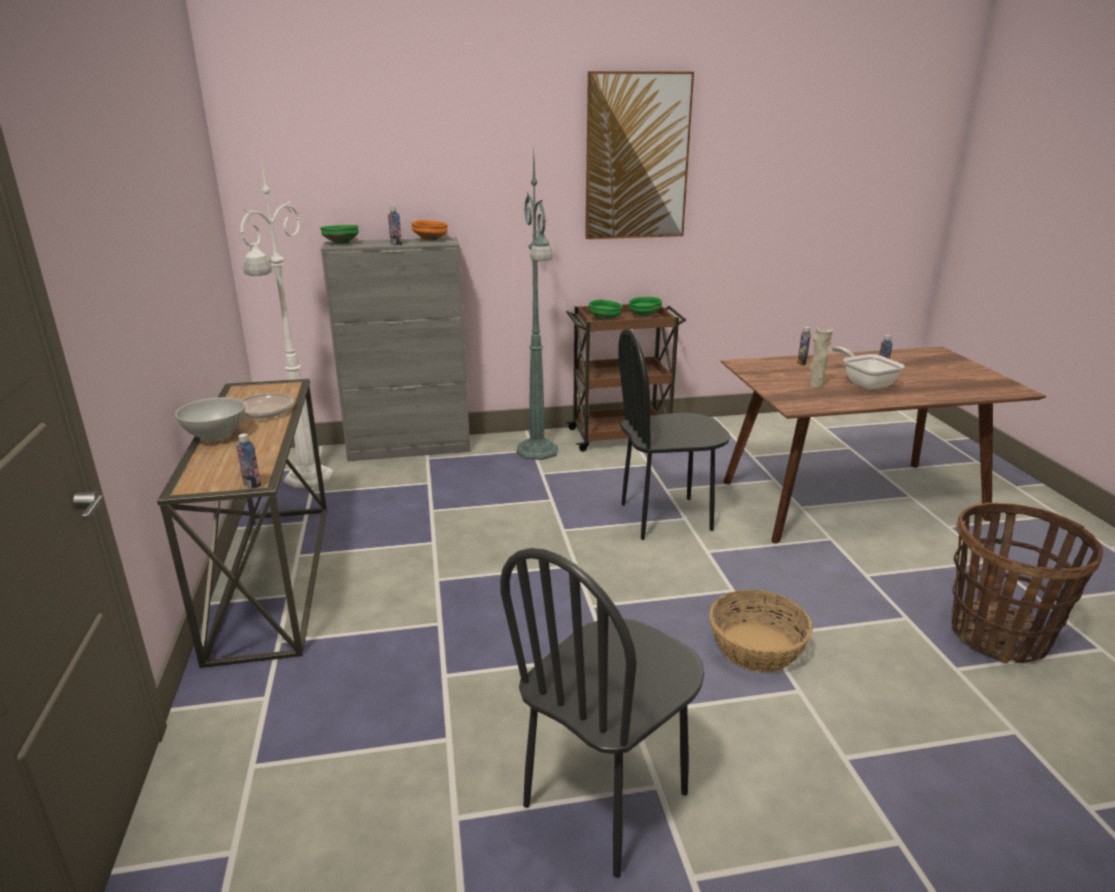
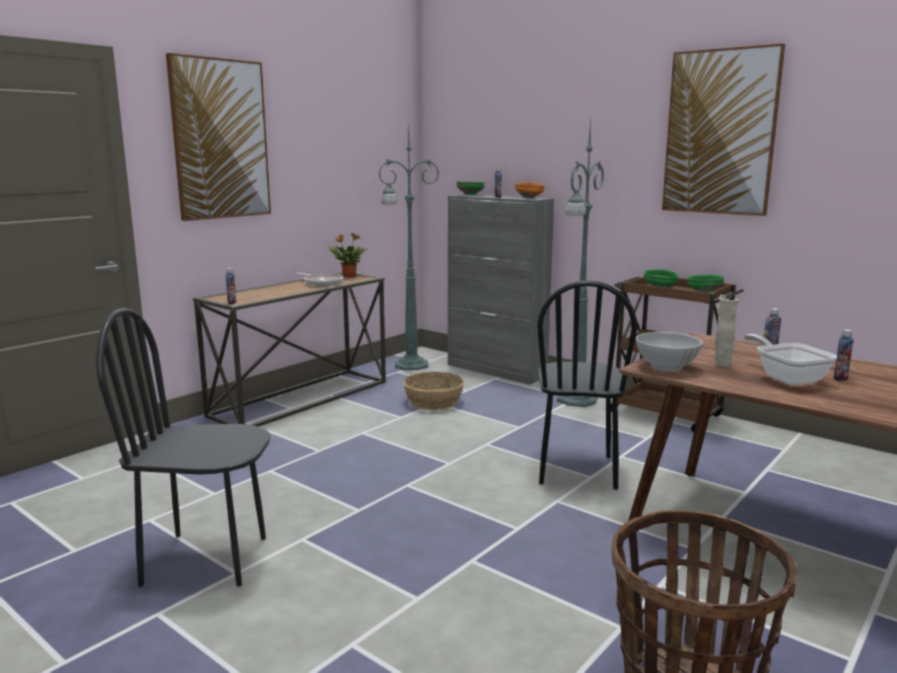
camera: 50 degrees right, 10 degrees down
(109, 222) = (220, 139): none -> picture
(215, 435) = (277, 286): white bowl -> white bowl (666, 367)
(255, 389) = (348, 276): none -> potted plant
(307, 478) = (409, 365): white floor lamp -> green floor lamp
(666, 517) = (577, 470): black chair -> black chair turned 120 degrees counterclockwise
(755, 647) = (450, 562): basket -> basket (434, 402)
(865, 383) = (787, 378): frying pan -> frying pan turned 45 degrees counterclockwise

